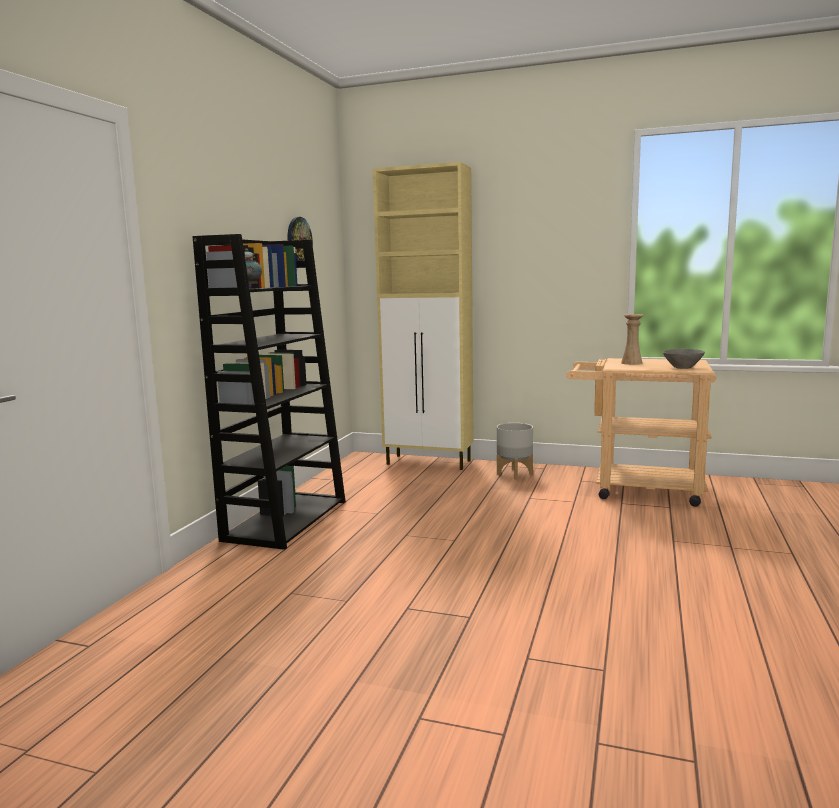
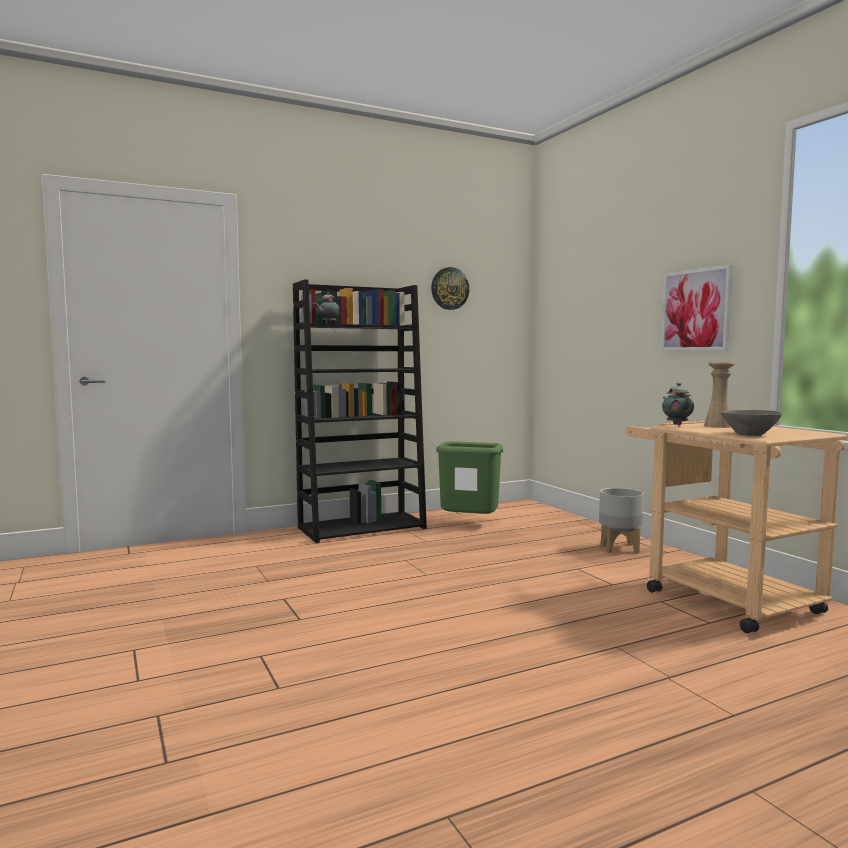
camera: 45 degrees right, 5 degrees down
(370, 487) = (469, 525): none -> green trash can
(429, 462) = (567, 520): beige cabinet -> none
(554, 269) = (695, 310): none -> picture
(614, 365) = (676, 424): none -> teapot

